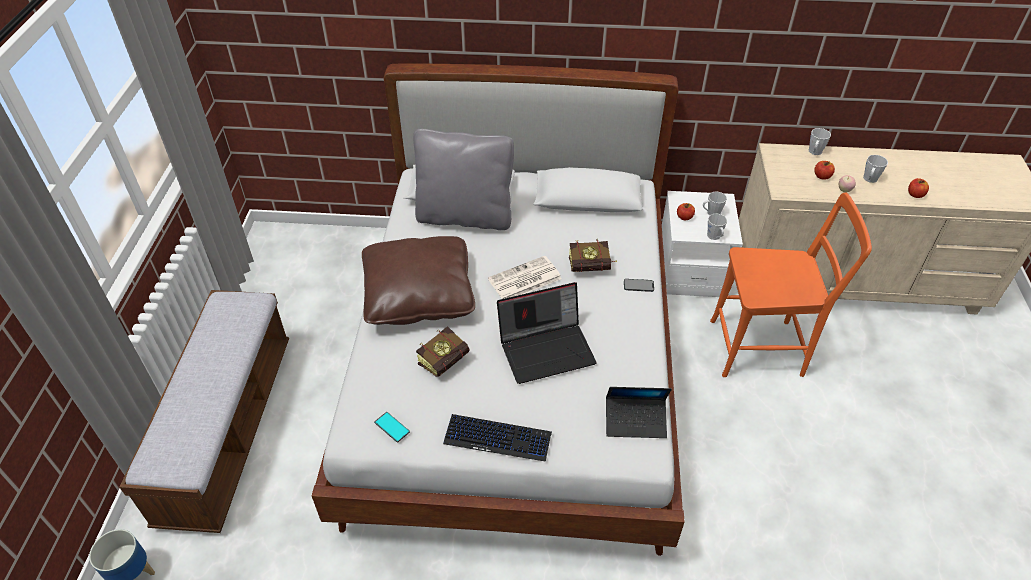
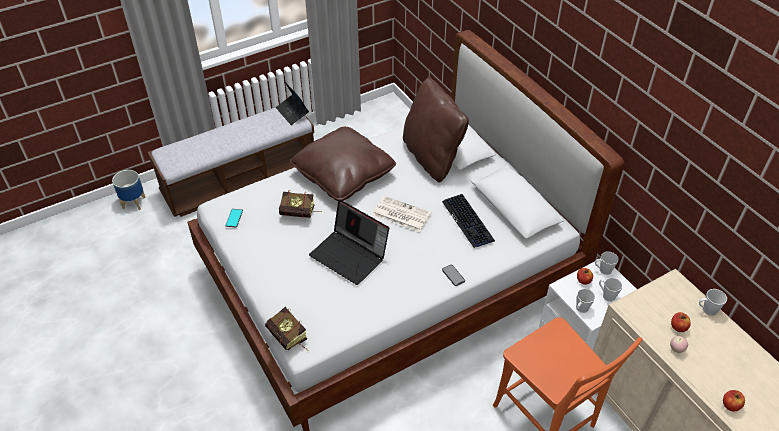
camera: 55 degrees right, 0 degrees up
(465, 216) = (432, 157): grey pillow -> brown pillow
(498, 438) = (261, 268): keyboard -> keyboard (468, 221)
(593, 267) = (447, 243): book -> book (290, 339)
(635, 421) = (326, 329): laptop -> laptop (292, 112)
(869, 179) = (713, 363): grey mug -> grey mug (603, 270)

